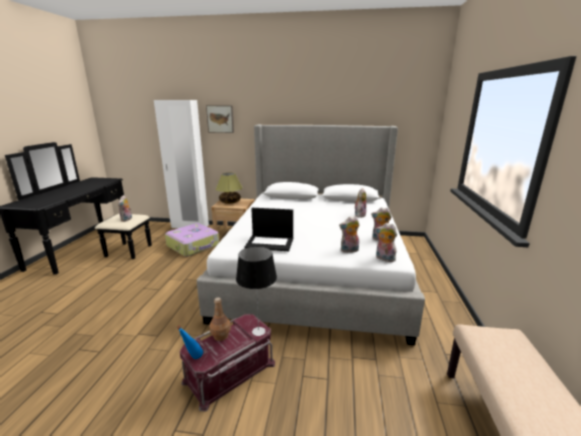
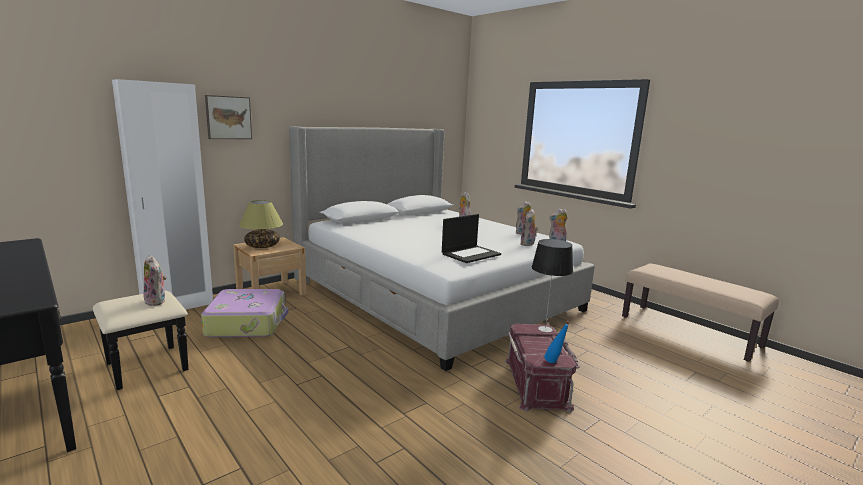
camera: 50 degrees left, 5 degrees down
(221, 336) = (530, 345): brown bottle -> none

